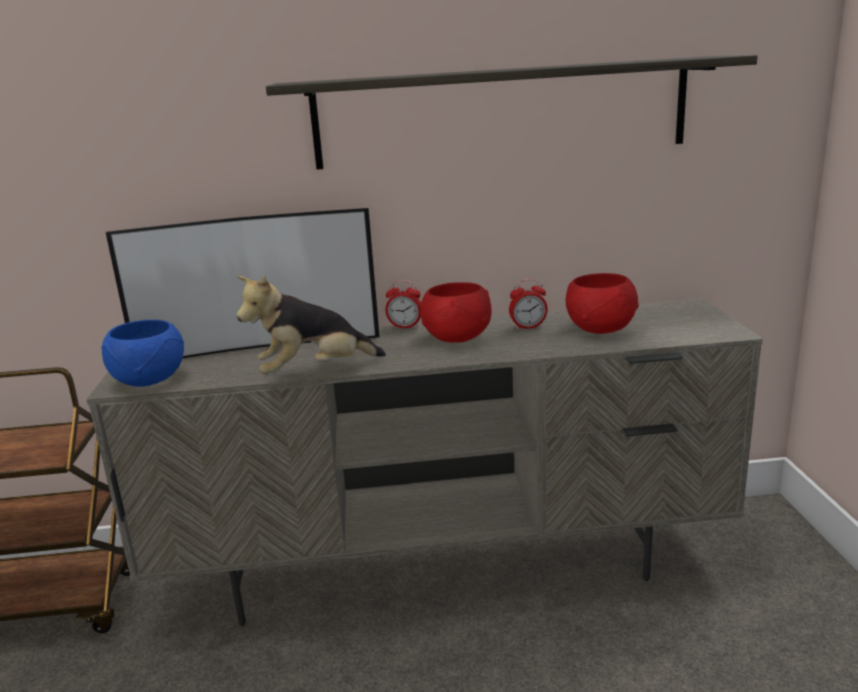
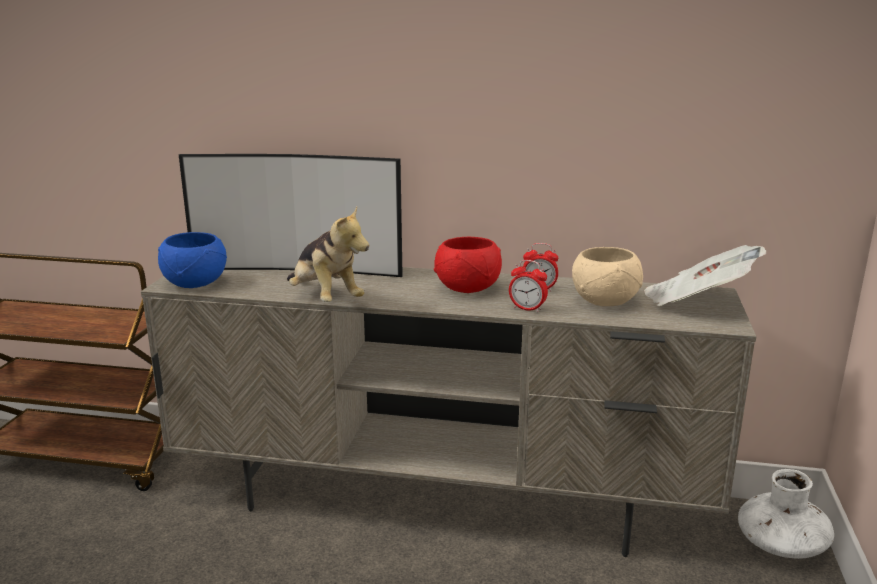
camera: 15 degrees right, 0 degrees up
(314, 372) = (325, 298): plush toy -> plush toy turned 120 degrees counterclockwise
(405, 327) = (431, 271): alarm clock -> alarm clock (527, 309)
(501, 113) = (540, 82): shelf -> none
(601, 328) = (605, 301): red bowl -> beige bowl
(683, 316) = (697, 302): none -> newspaper
(773, 536) = (780, 545): none -> white vase

